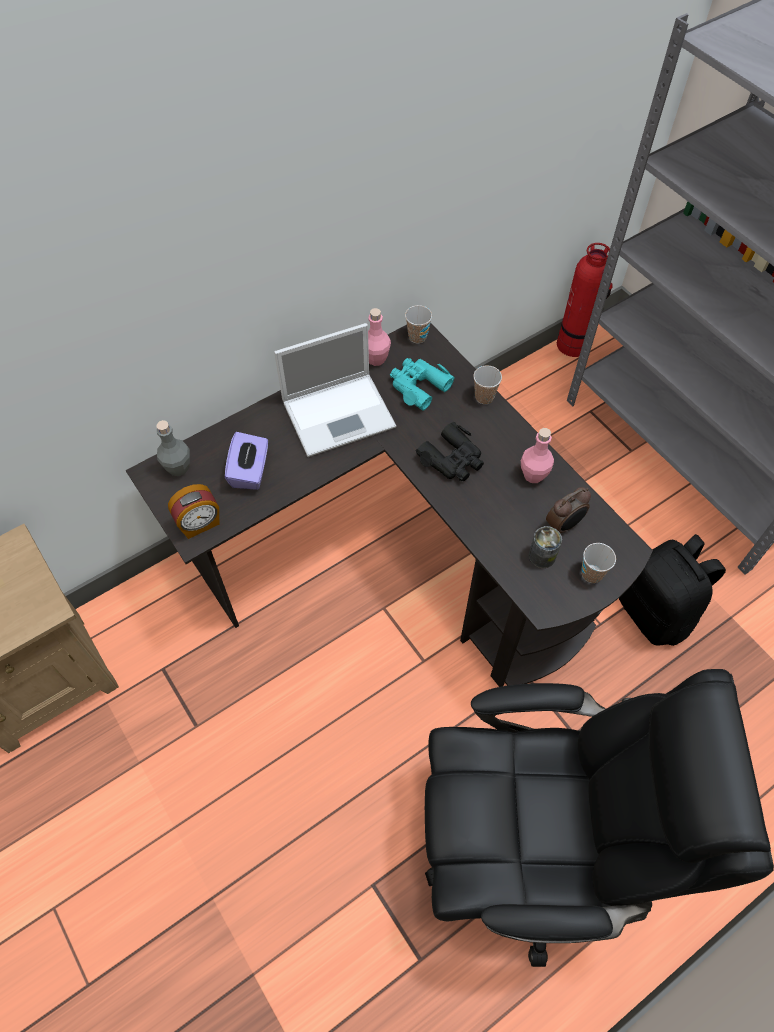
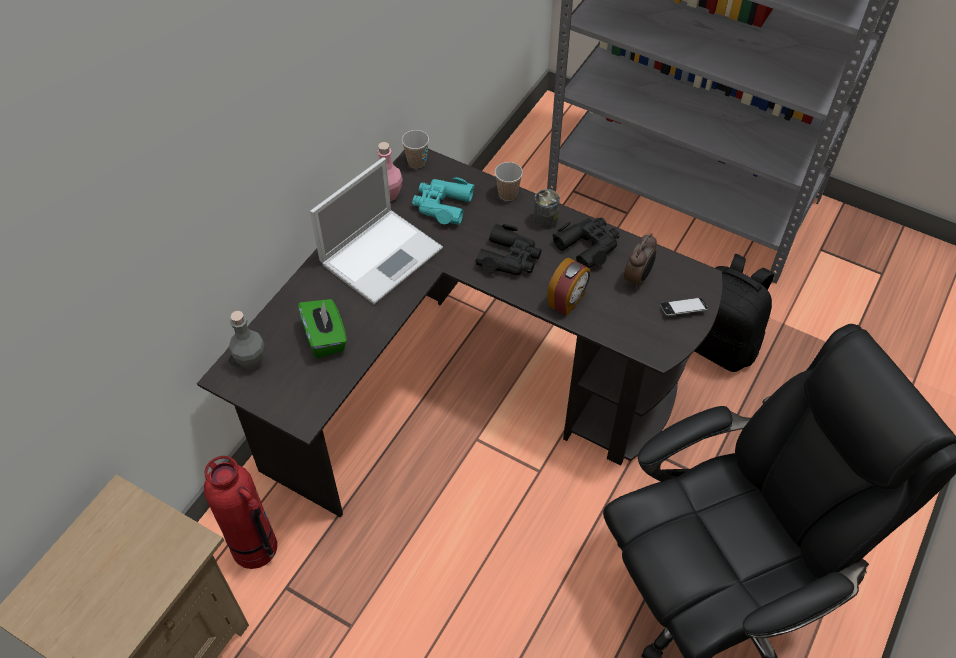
camera: 25 degrees left, 5 degrees down
(199, 524) = (303, 403): alarm clock -> alarm clock (567, 301)
(250, 471) = (325, 338): purple tissue box -> green tissue box
(533, 475) = (588, 245): pink bottle -> black binoculars
(542, 556) = (633, 310): can -> can (545, 220)
(573, 345) = (527, 137): fire extinguisher -> fire extinguisher (255, 548)
(591, 574) = (683, 309): cup -> phone

